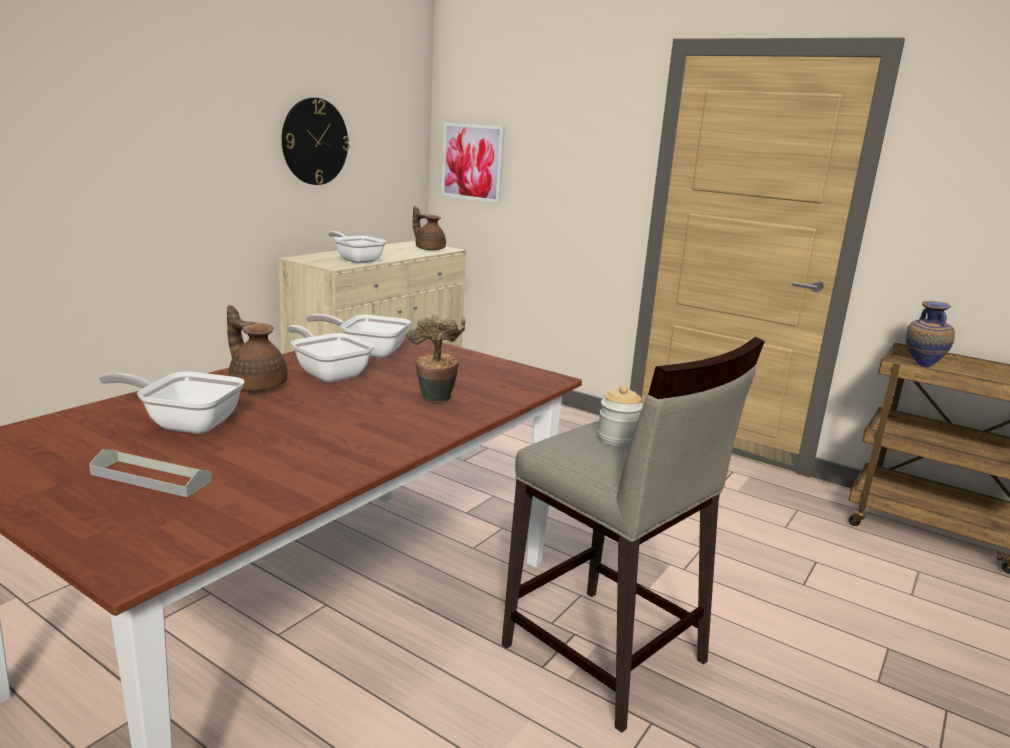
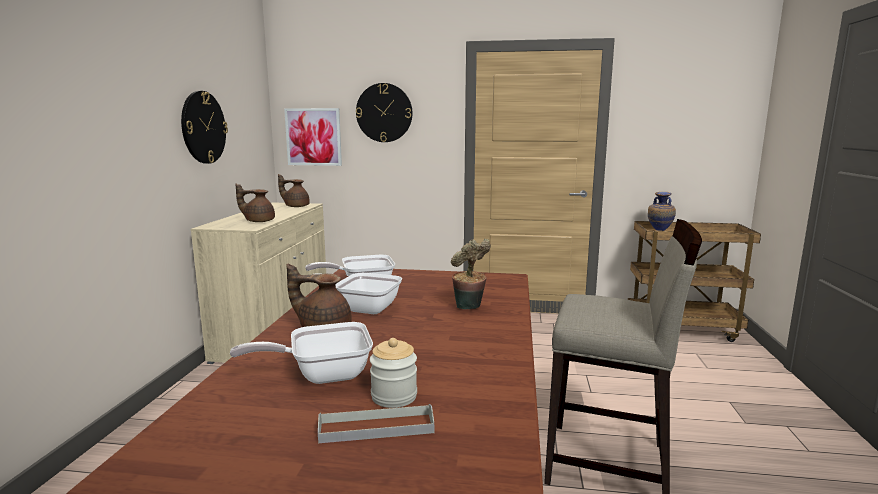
camera: 25 degrees left, 5 degrees down
(356, 260) = (258, 221): frying pan -> brown teapot
(556, 137) = (384, 113): none -> wall clock
(617, 439) = (603, 306): jar -> jar (394, 396)

